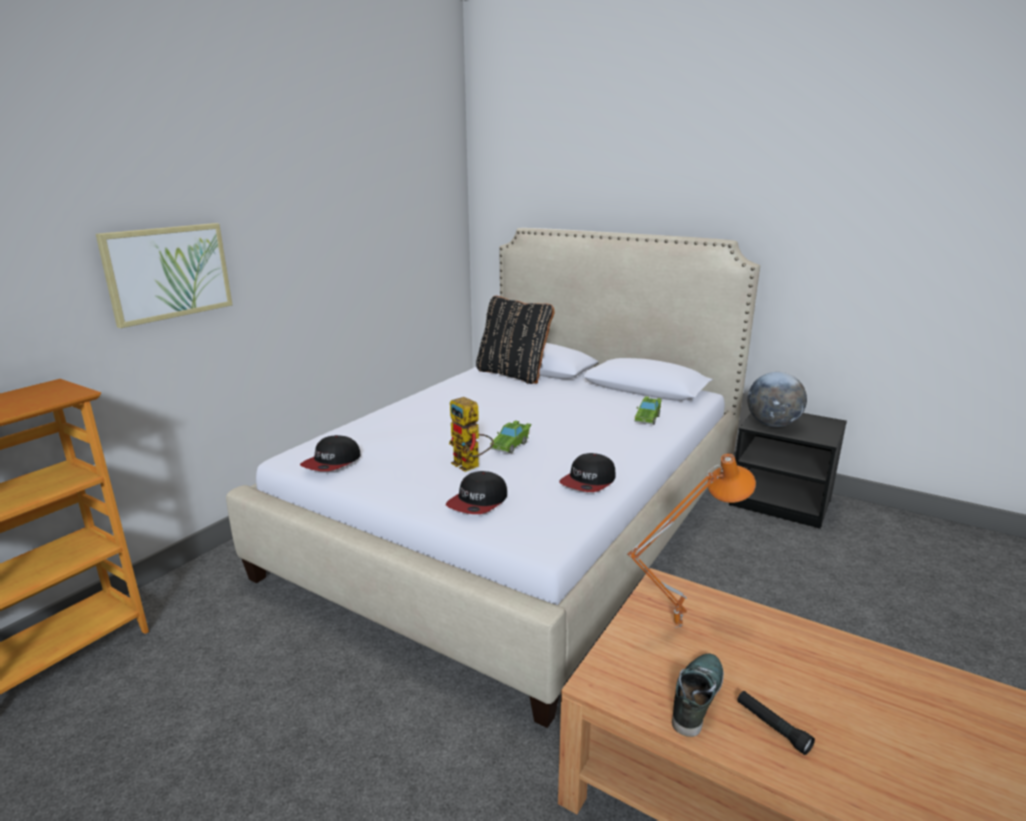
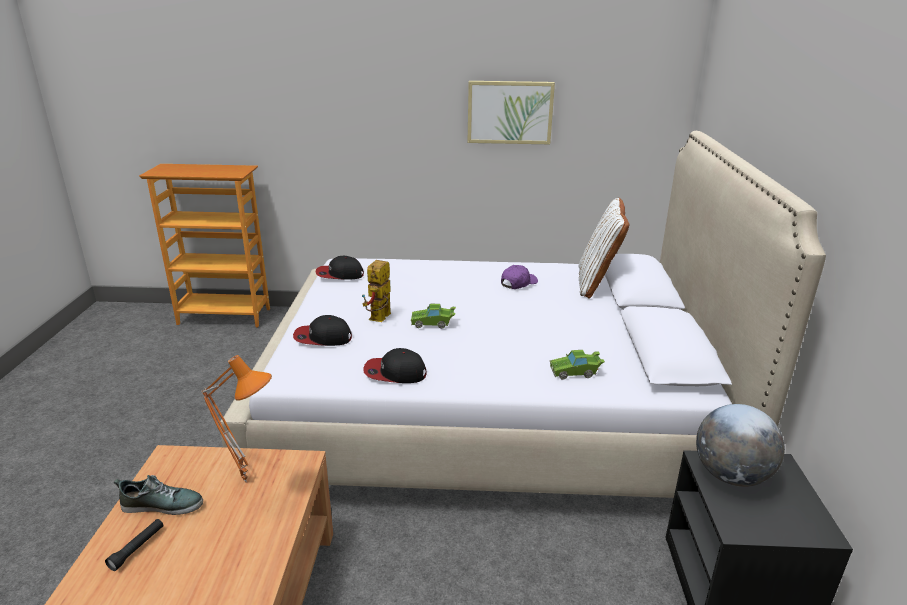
camera: 60 degrees right, 5 degrees up
(168, 272) = (335, 114): picture -> picture (510, 112)
(476, 396) = (518, 283): none -> purple cap
(513, 374) = (597, 283): black pillow -> white pillow

